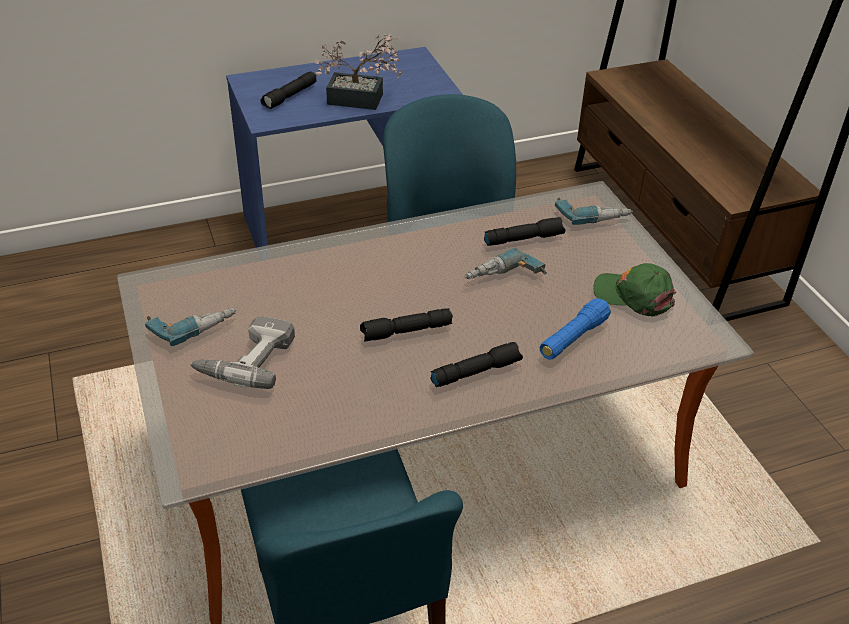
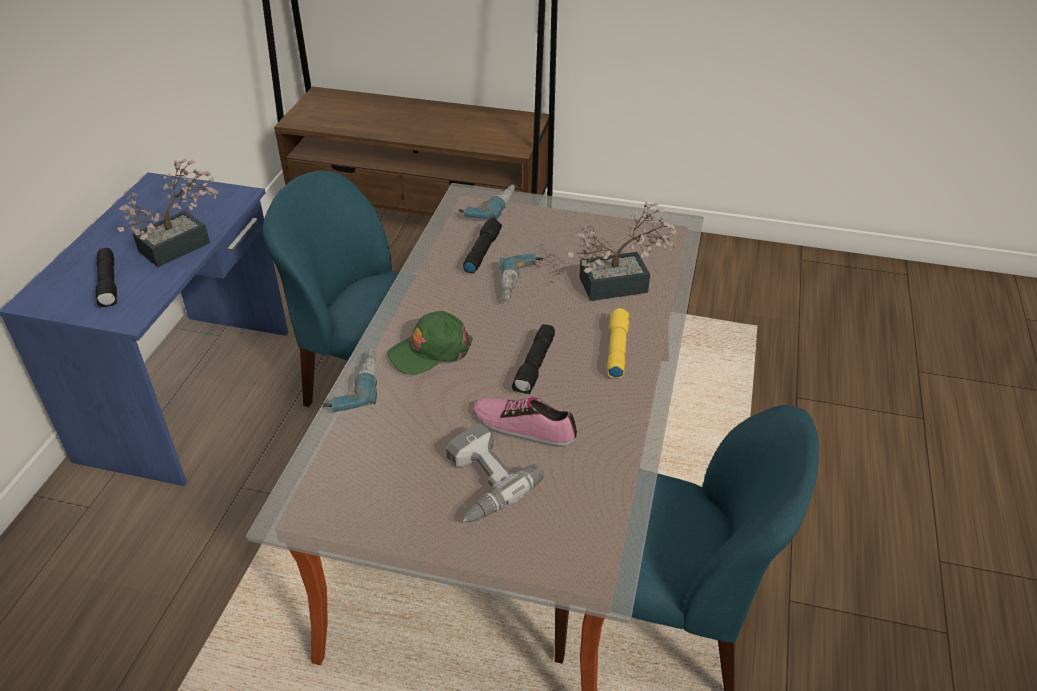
camera: 55 degrees left, 0 degrees up
(192, 325) = (392, 503): power drill -> power drill (353, 386)
(328, 356) = (524, 426): none -> shoe
(476, 371) = (616, 349): black flashlight -> yellow flashlight
(573, 338) = (621, 284): blue flashlight -> potted plant
(634, 296) = (601, 234): green cap -> green cap (430, 351)

